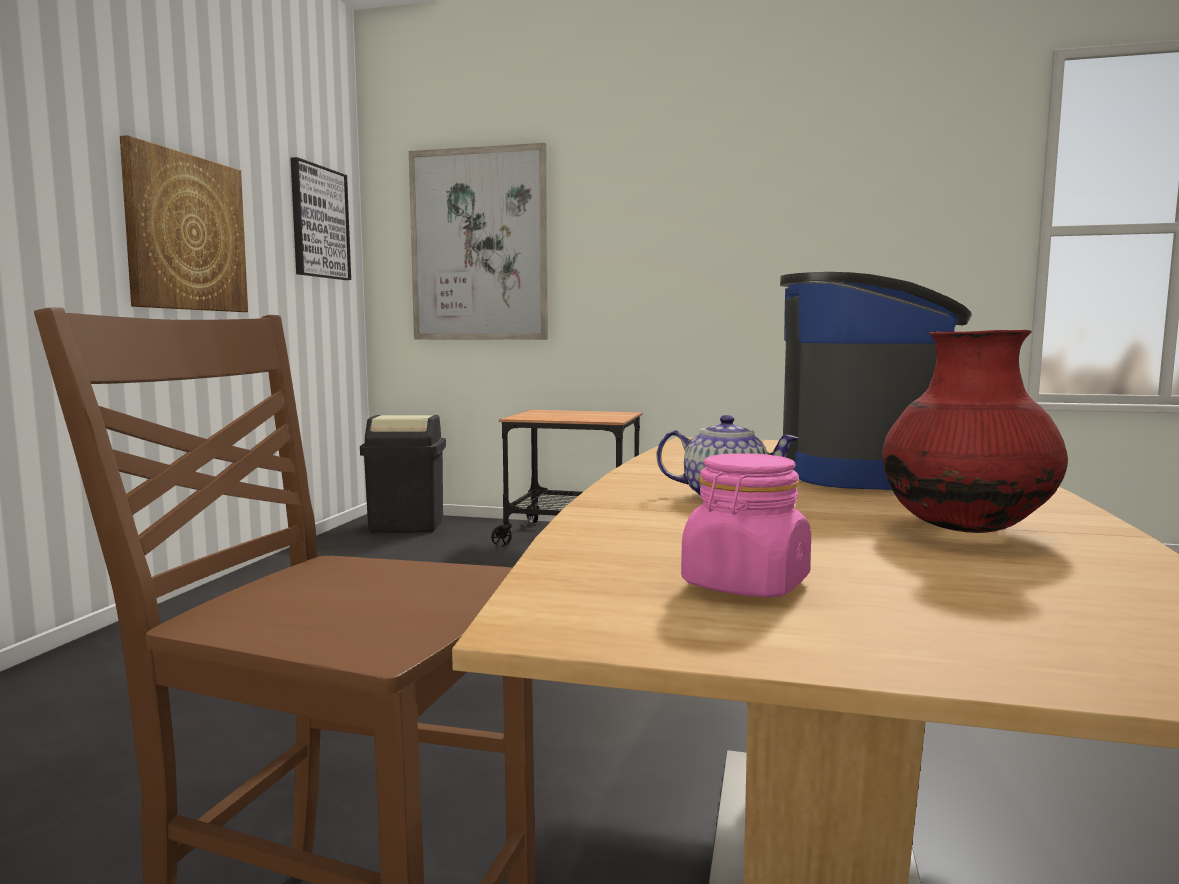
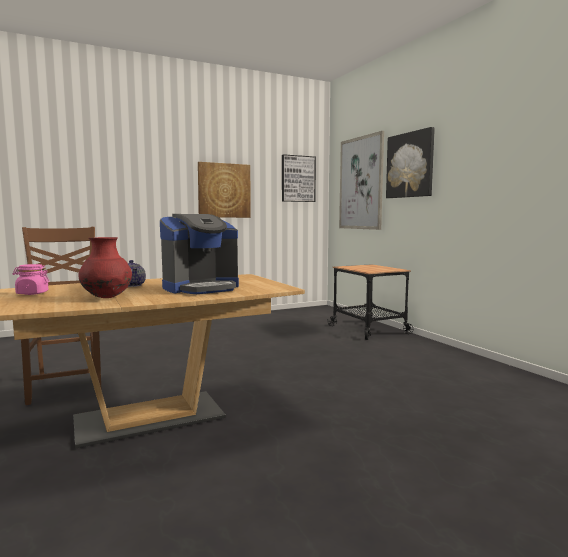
camera: 50 degrees right, 0 degrees up
(407, 525) = (323, 311): black trash can -> none
(622, 217) = (410, 165): none -> picture

